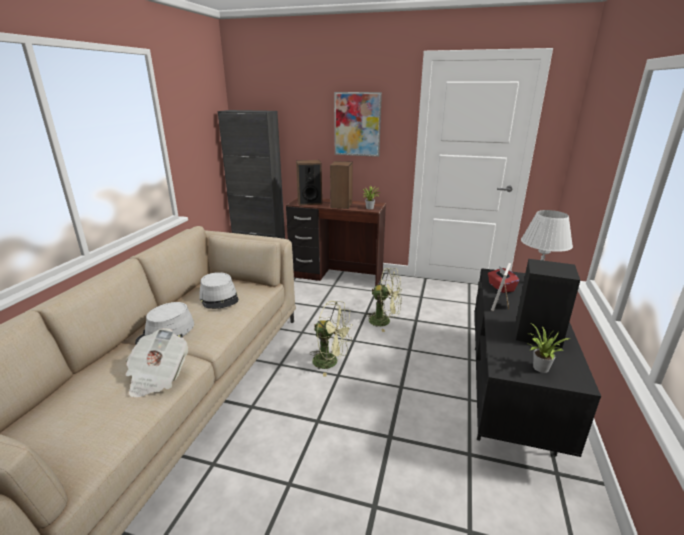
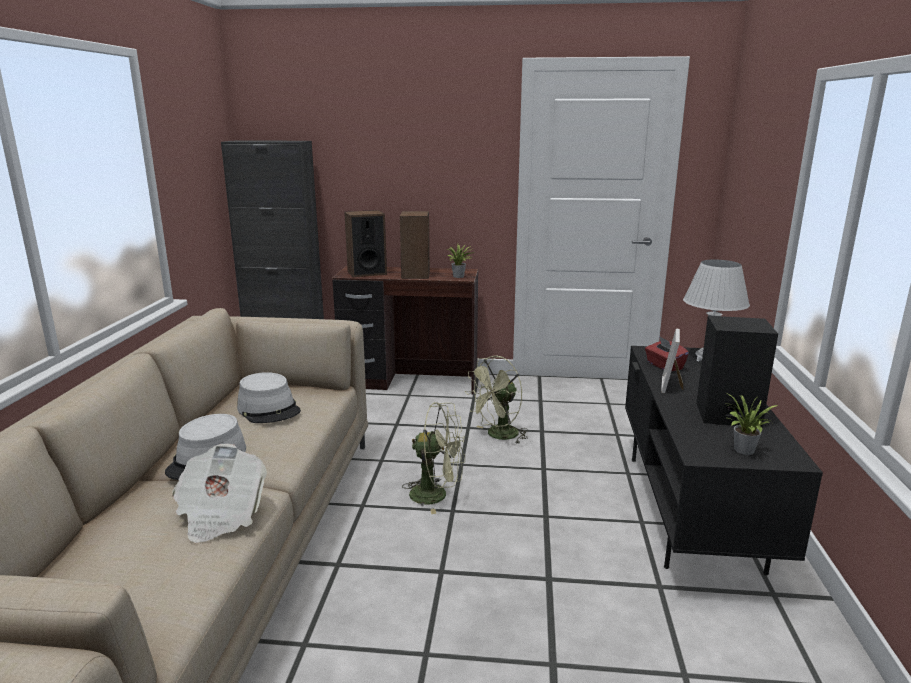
camera: 10 degrees left, 5 degrees down
(357, 124) = (432, 158): picture -> none
(384, 321) = (498, 436): green fan -> green fan turned 135 degrees clockwise

